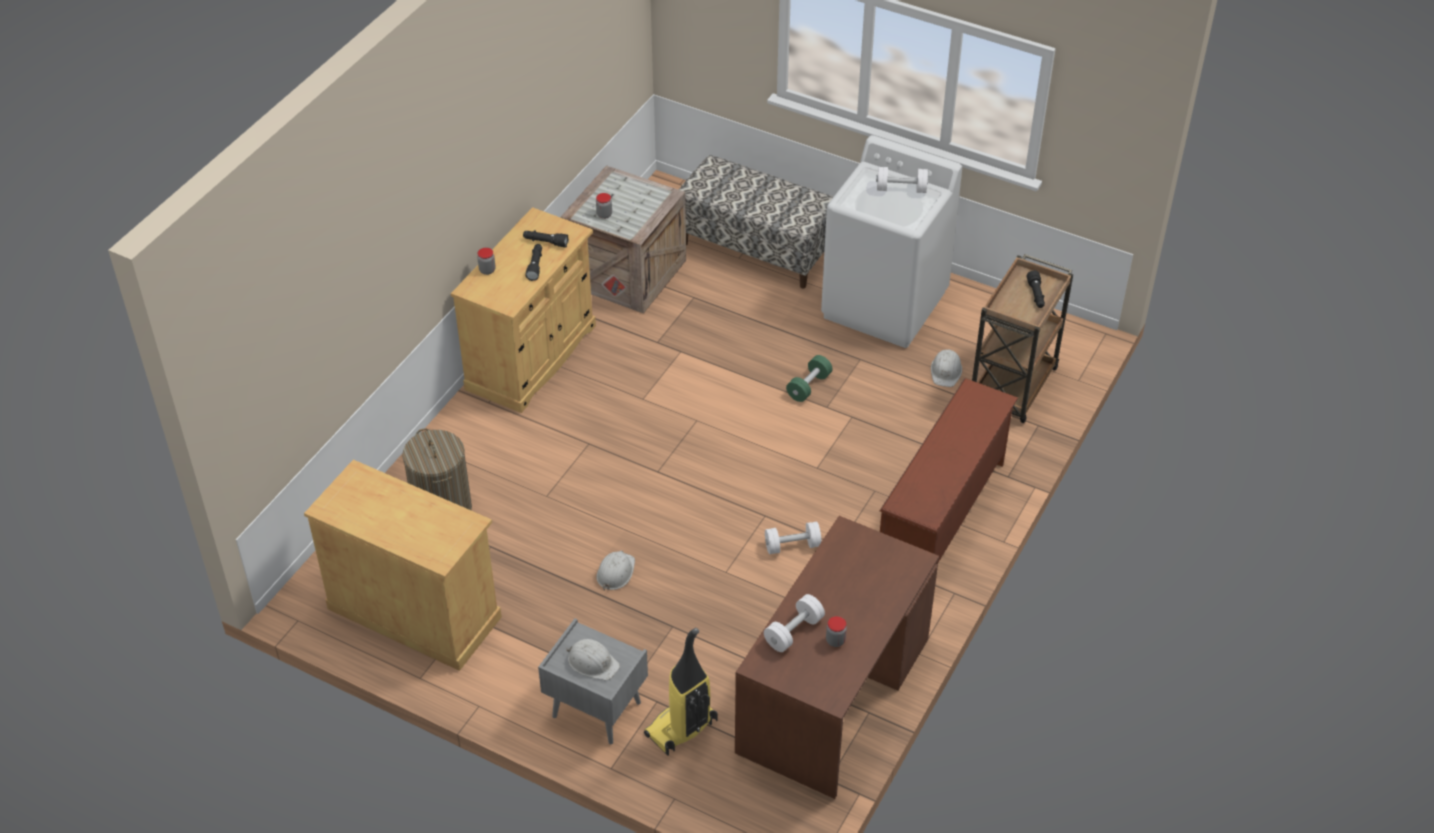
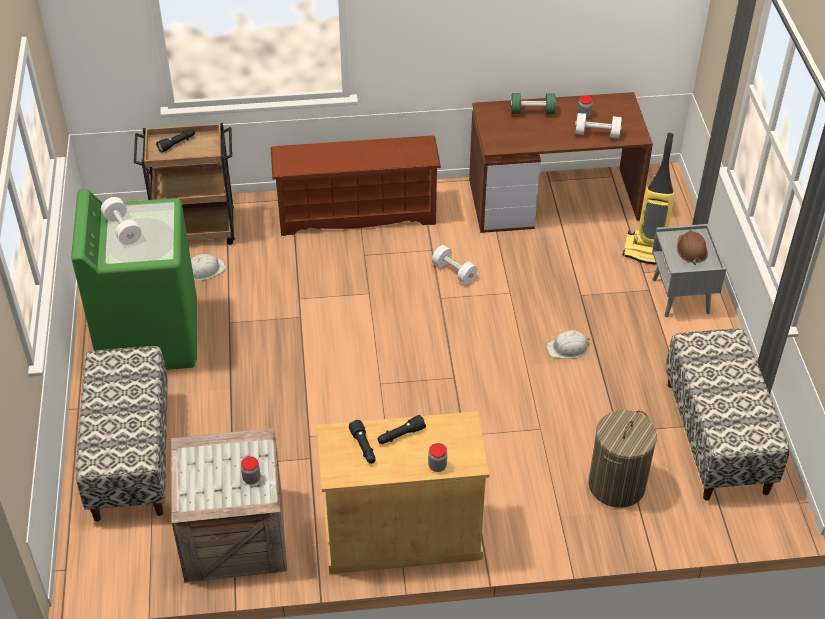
camera: 125 degrees left, 0 degrees up
(415, 612) = (717, 437): beige cabinet -> bench
(592, 662) = (691, 250): white hard hat -> brown hard hat
(809, 386) = (285, 337): green dumbbell -> green dumbbell (532, 112)
(885, 305) = (149, 337): white washing machine -> green washing machine

